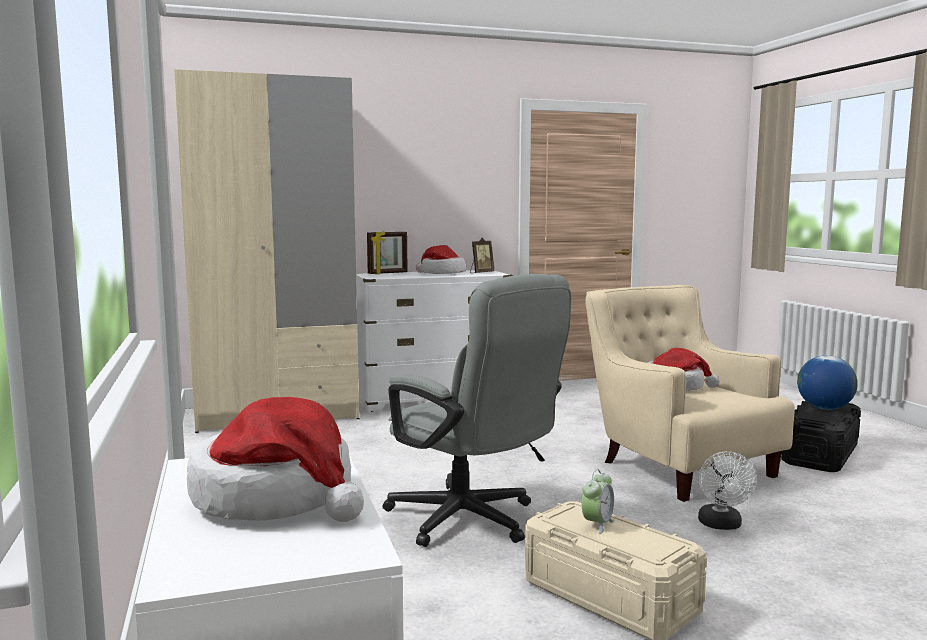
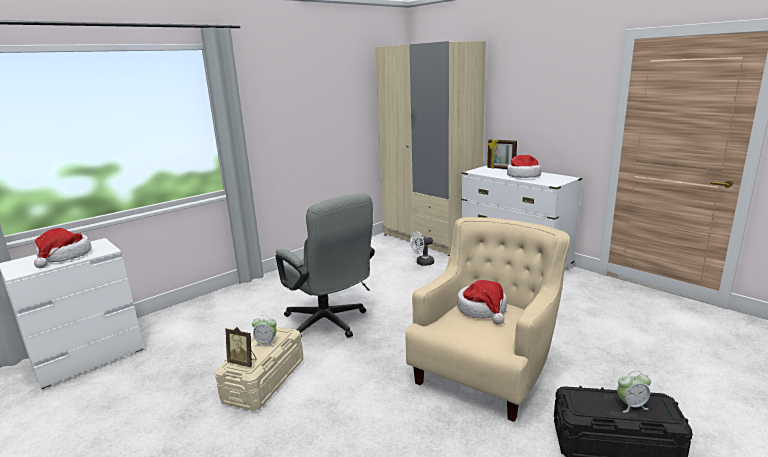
camera: 65 degrees right, 10 degrees up
(472, 522) = (329, 324): grey office chair -> grey office chair turned 60 degrees counterclockwise
(481, 273) = (549, 180): picture frame -> picture frame (243, 362)
(721, 525) = (385, 405): white fan -> white fan (422, 263)
(824, 408) = (631, 405): globe -> alarm clock

